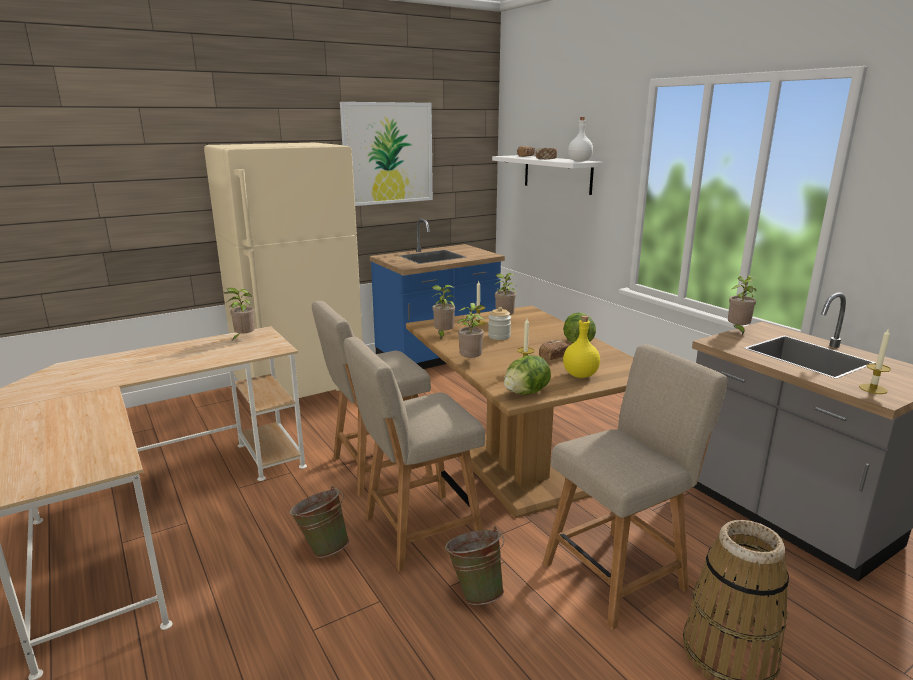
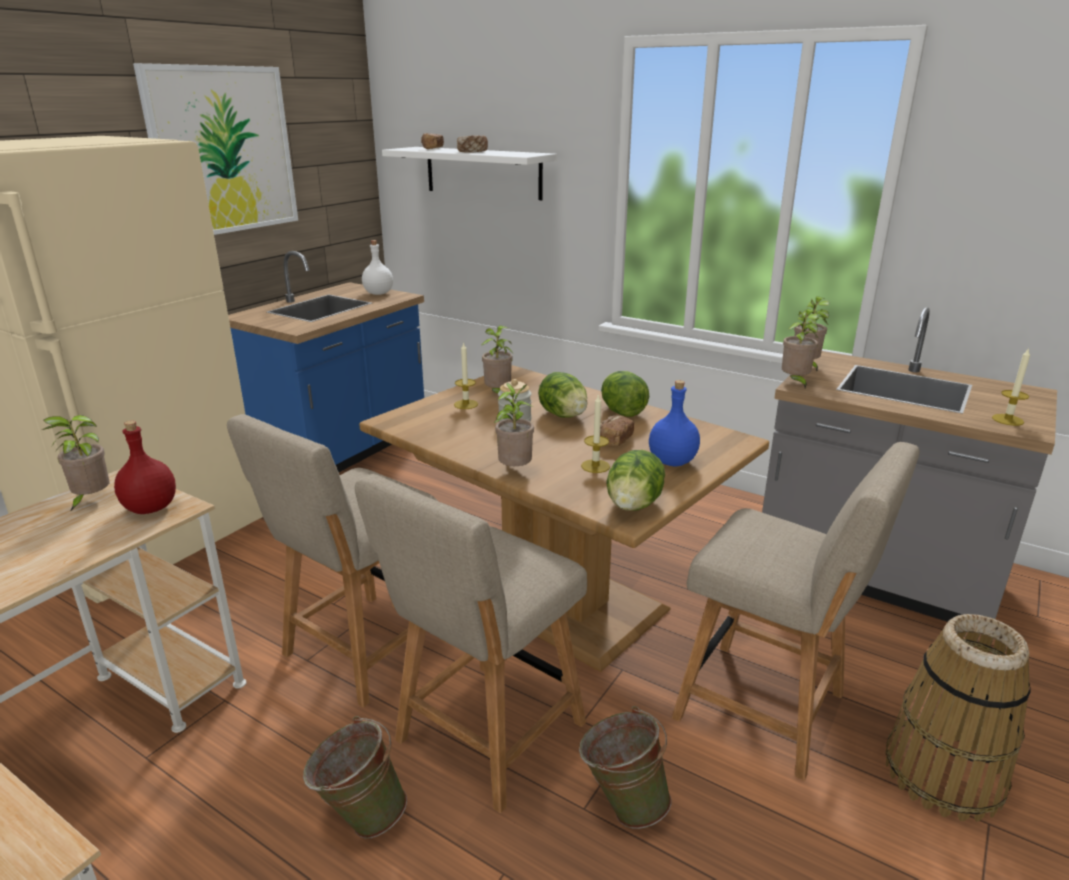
camera: 25 degrees left, 5 degrees up
(267, 346) = (150, 508): none -> red bottle
(443, 335) = (435, 434): potted plant -> potted plant (795, 382)
(534, 338) = (563, 415): none -> lettuce
(579, 161) = (526, 153): white bottle -> white bottle (378, 293)
(580, 375) = (673, 462): yellow bottle -> blue bottle
(619, 573) = (768, 710): beige chair -> beige chair turned 90 degrees clockwise

